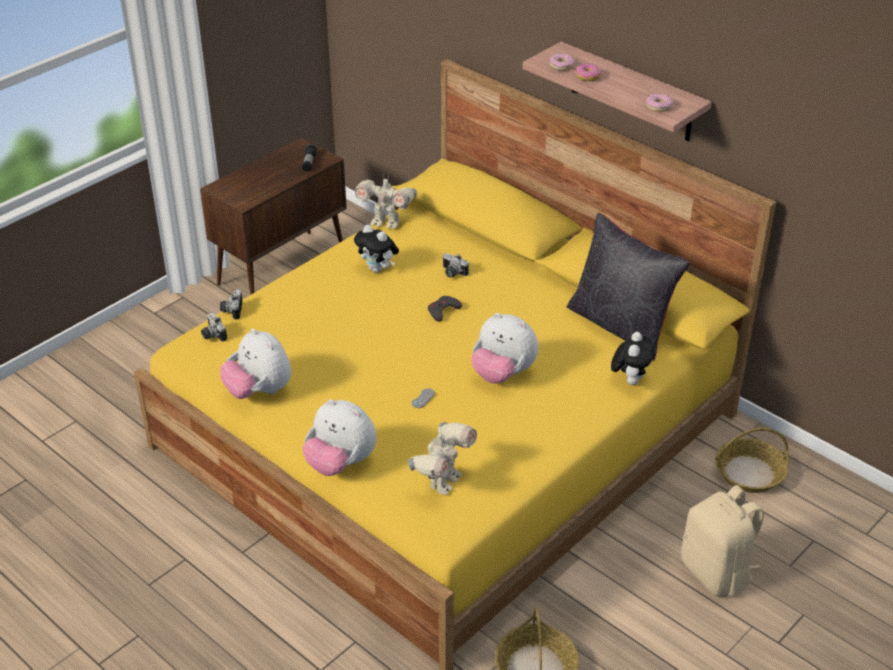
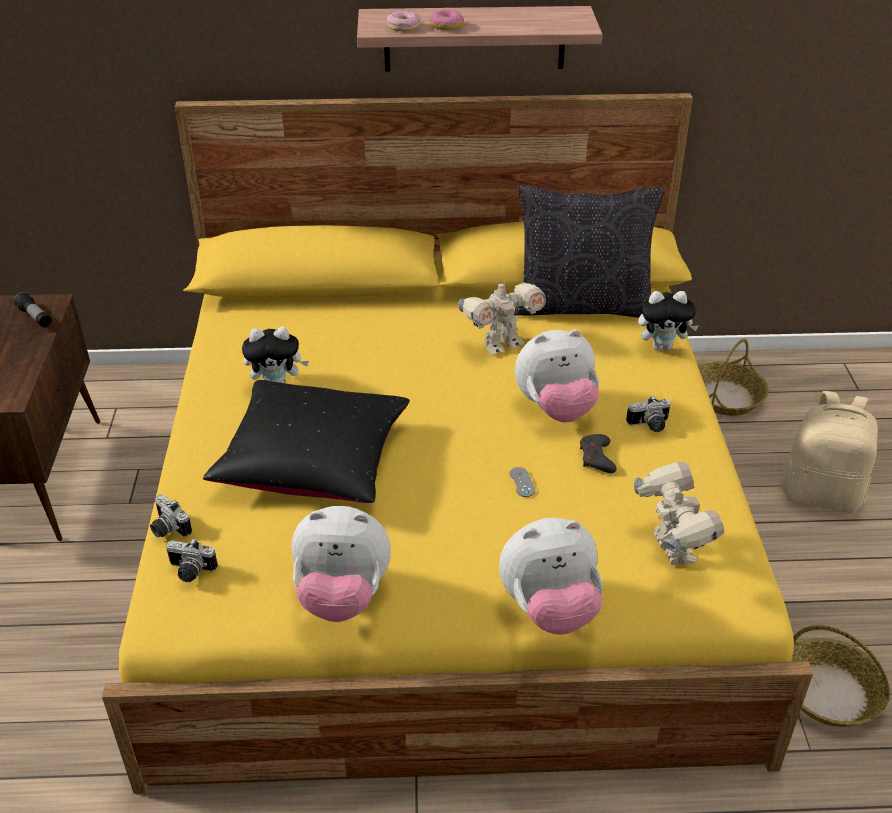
camera: 45 degrees left, 0 degrees up
(337, 319) = (312, 460): none -> black pillow
(386, 222) = (215, 334): toy robot -> toy robot (501, 344)
(443, 311) = (410, 384): grey game controller -> grey game controller (597, 457)
(452, 273) = (361, 344): camera -> camera (650, 425)
(630, 380) = (662, 346): plush toy -> plush toy turned 120 degrees clockwise
(658, 106) = (559, 25): donut -> none

